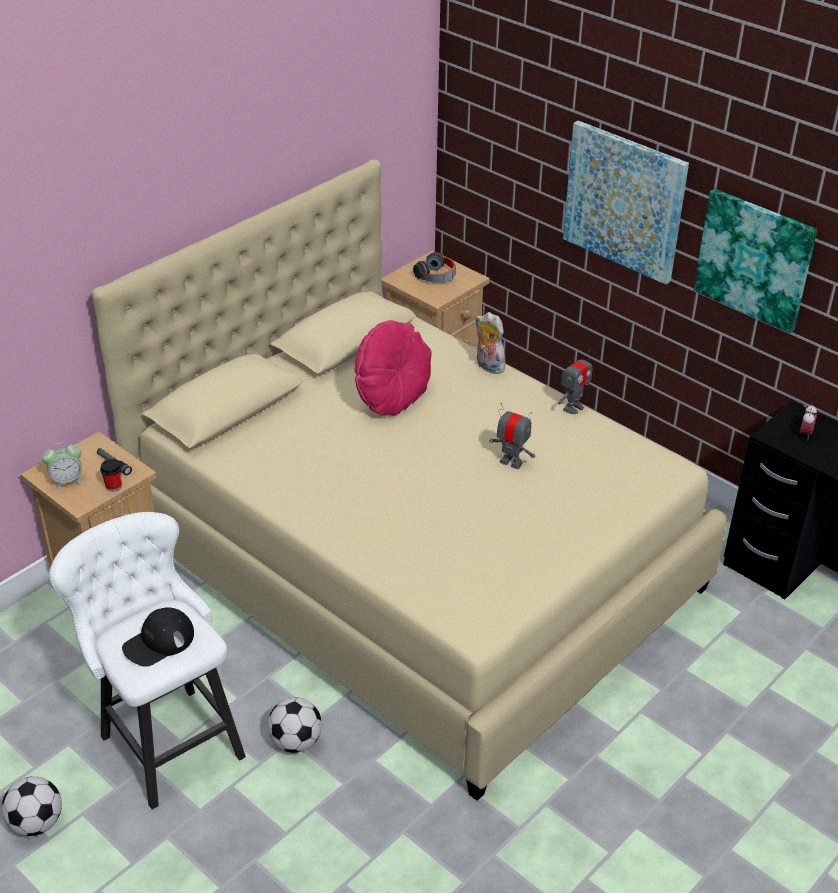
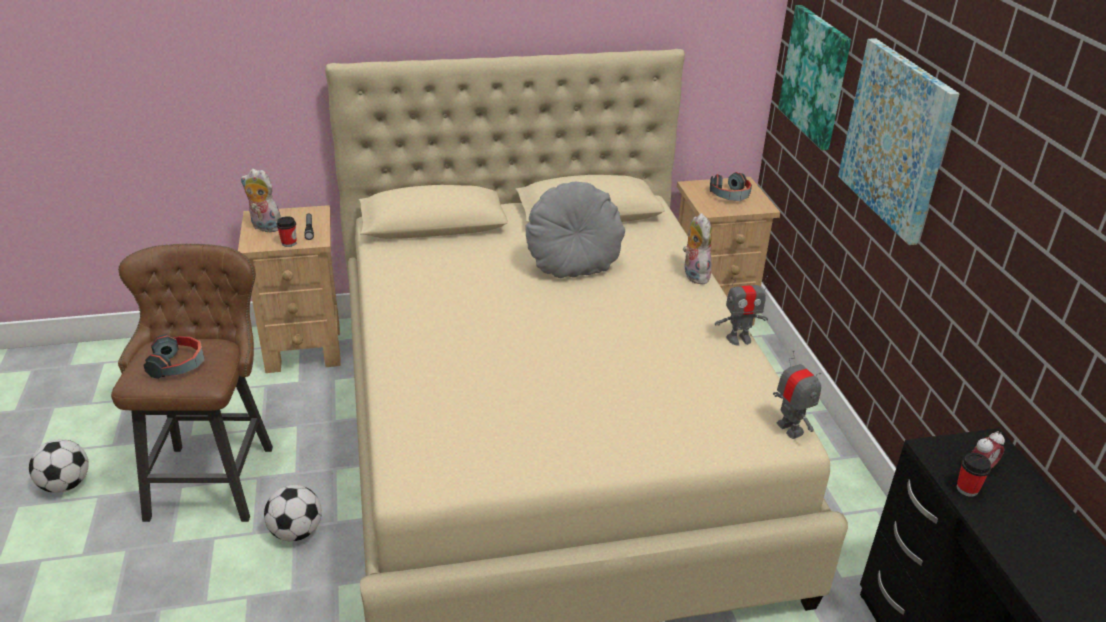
camera: 35 degrees right, 5 degrees down
(67, 481) = (264, 227): alarm clock -> plush toy
(159, 642) = (178, 365): black cap -> headphones
(164, 734) = (215, 470): white stool -> brown stool
(393, 401) = (573, 269): pink pillow -> grey pillow
(511, 462) = (621, 358): toy robot -> toy robot (790, 429)
(754, 259) = (999, 229): picture -> picture (816, 76)
(809, 452) = (967, 489): none -> cup

